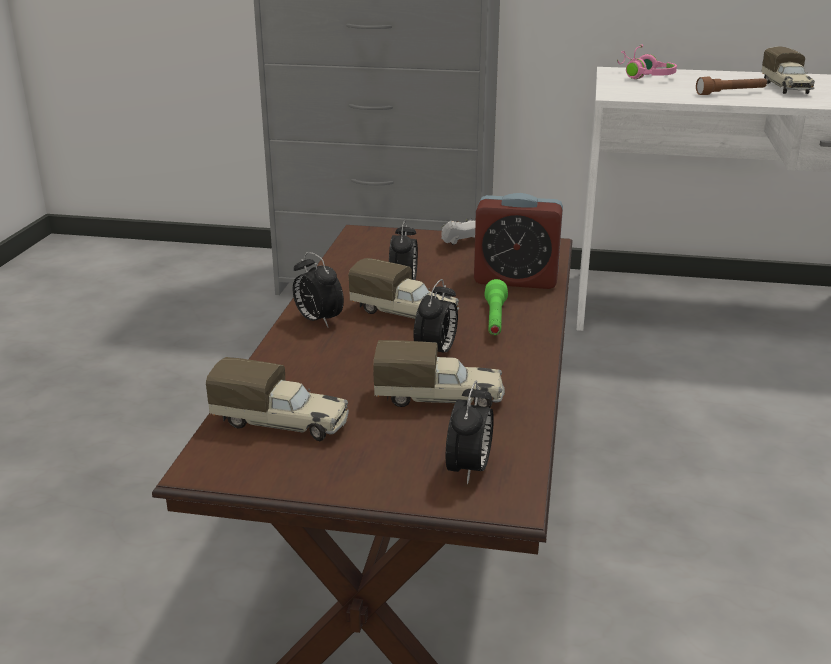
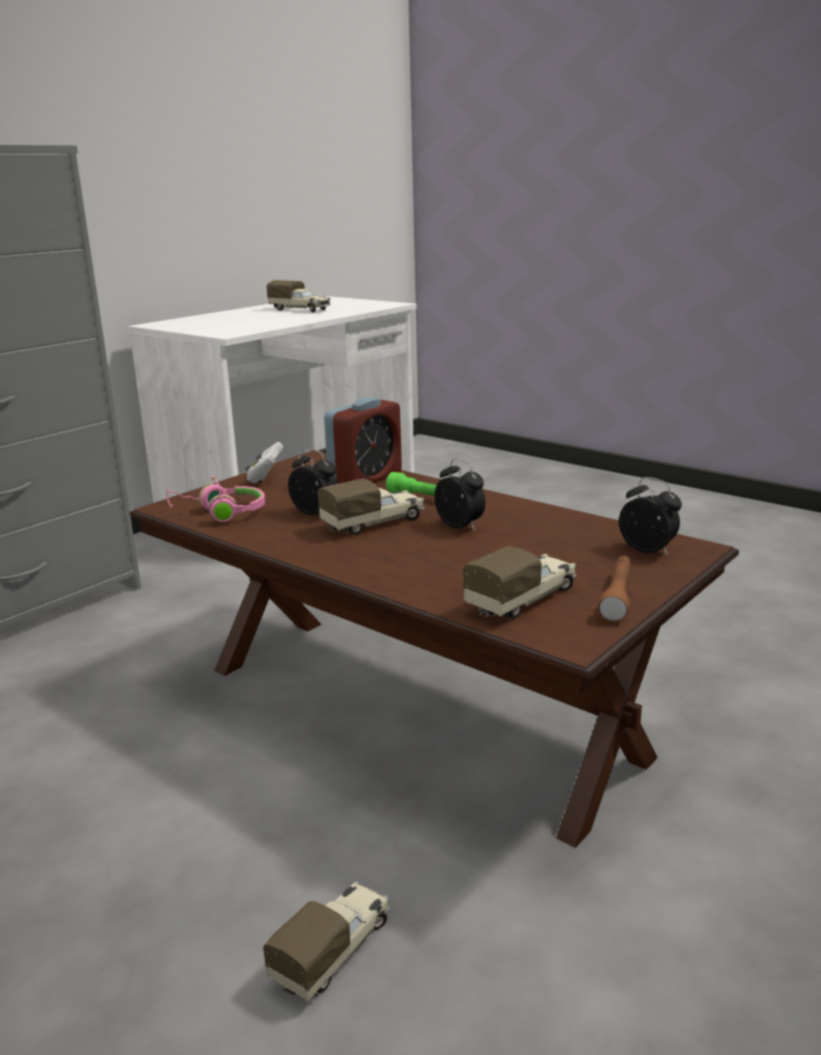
camera: 60 degrees left, 5 degrees down
(317, 320) = (341, 555): alarm clock -> none
(440, 398) = (536, 539): toy truck -> toy truck (334, 951)
(643, 76) = (190, 323): pink headphones -> pink headphones (220, 513)
(731, 93) = (285, 318): brown flashlight -> brown flashlight (617, 597)

